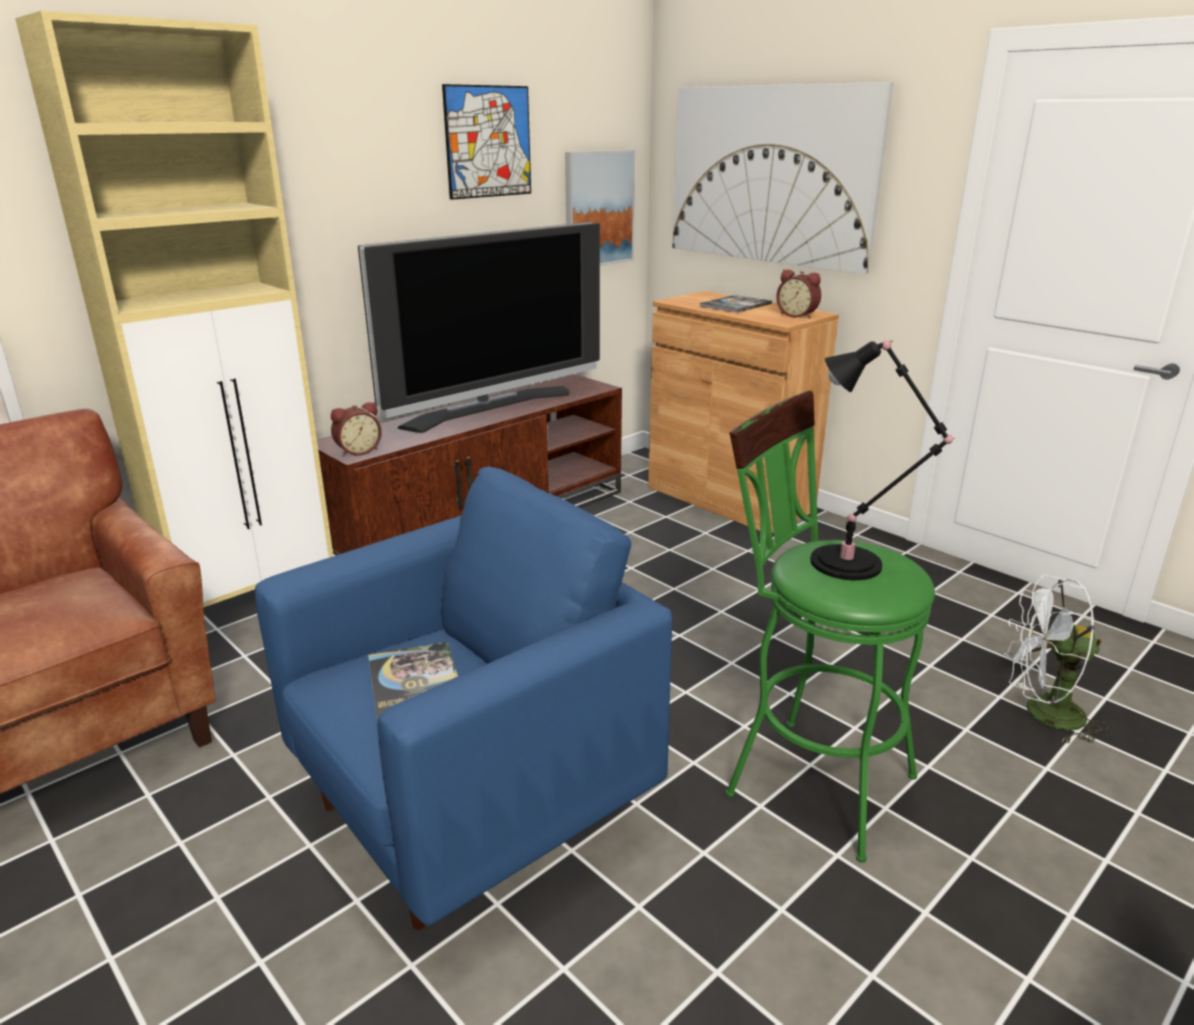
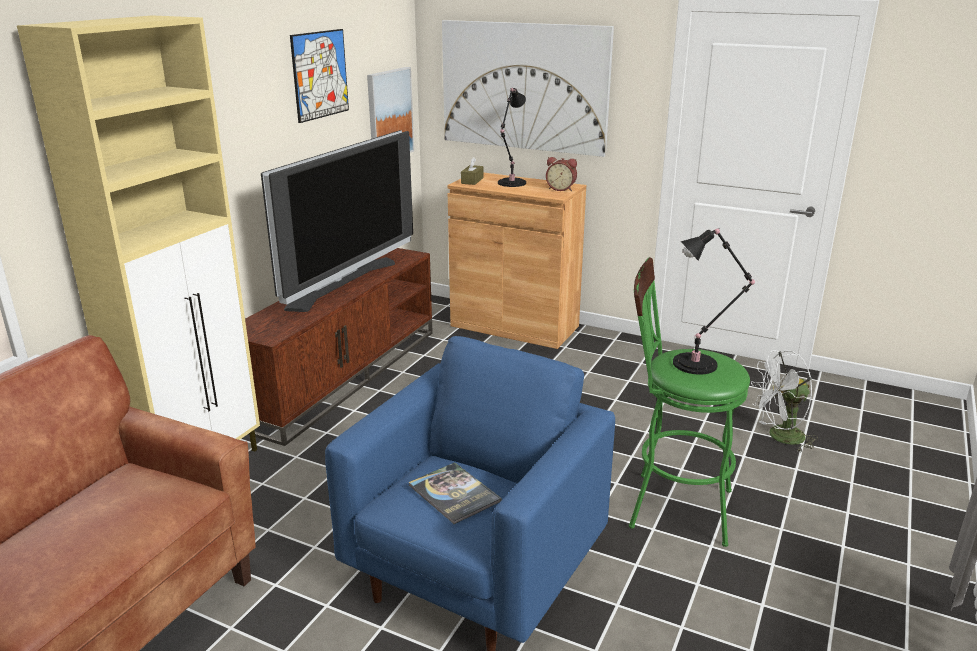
camera: 20 degrees left, 0 degrees up
(357, 451) = (270, 334): alarm clock -> none
(689, 299) = (472, 180): none -> brown tissue box
(735, 305) = (510, 183): book -> black table lamp

